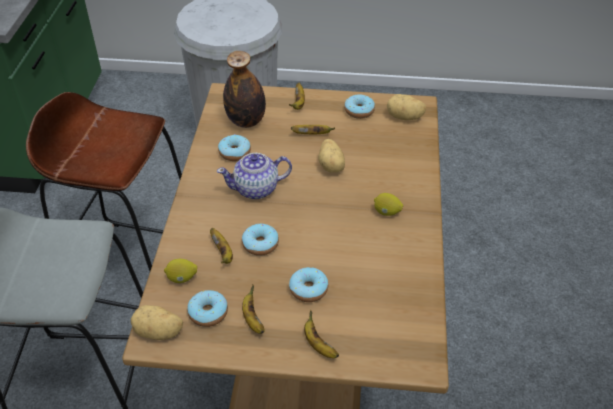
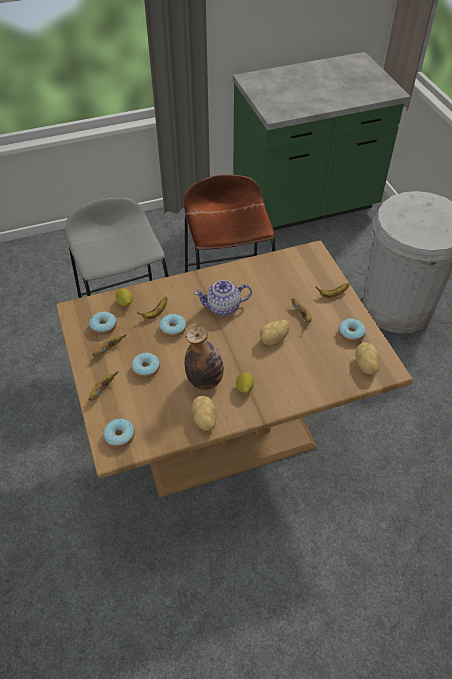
camera: 65 degrees right, 5 degrees up
(158, 333) = (79, 310): potato -> potato (204, 420)
(235, 153) = (252, 281): donut -> donut (119, 436)
(246, 121) = (290, 274): bottle -> bottle (205, 381)
(256, 189) = (224, 307): teapot -> teapot turned 60 degrees counterclockwise

